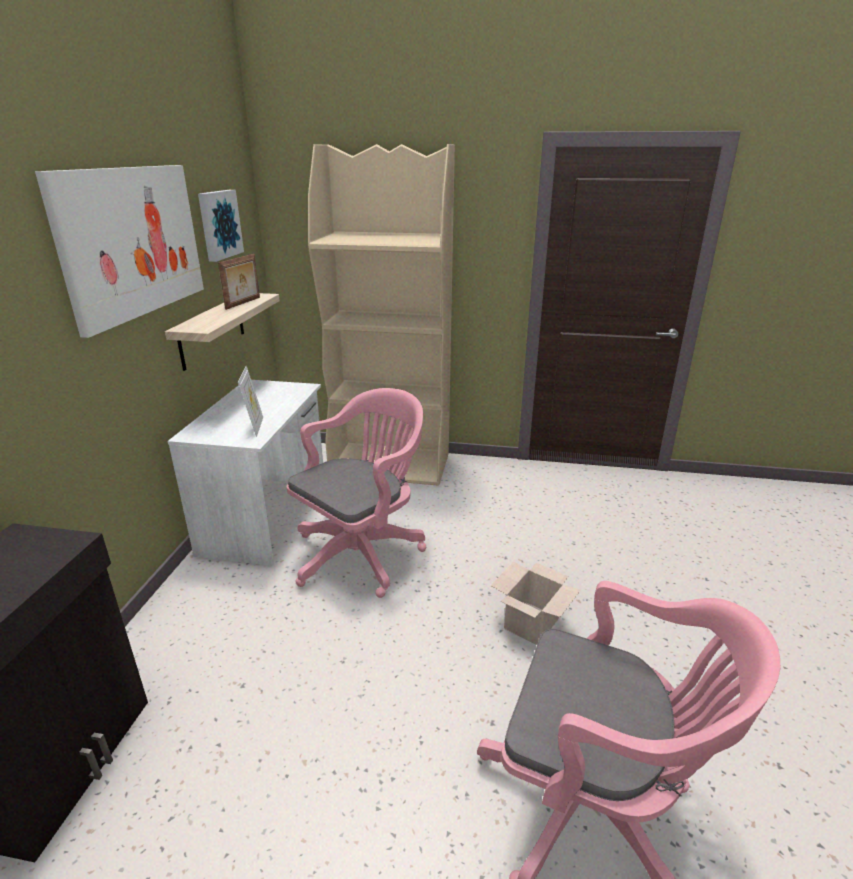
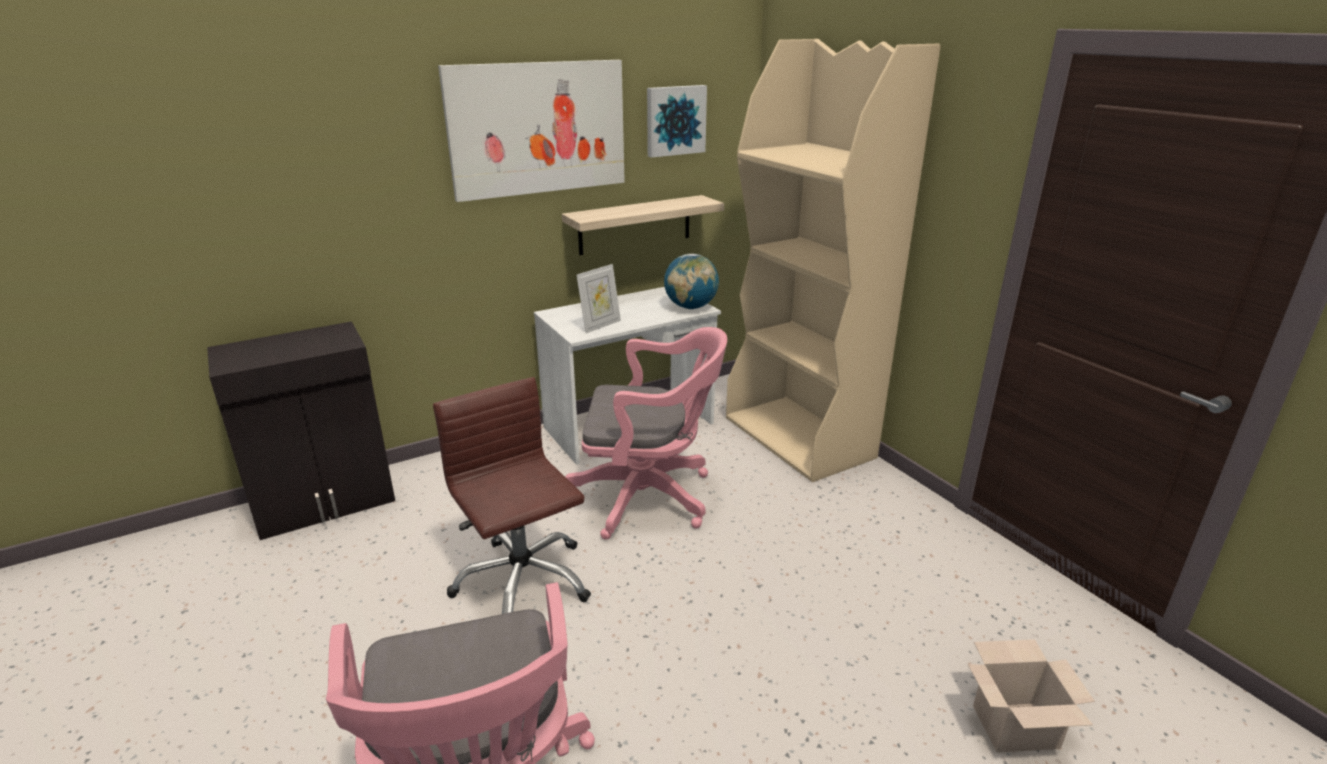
camera: 50 degrees right, 0 degrees up
(244, 303) = (672, 204): picture frame -> none
(295, 389) = (690, 307): none -> globe
(375, 666) = (522, 582): none -> brown office chair
(531, 622) = (682, 652): cardboard box -> cardboard box (1016, 726)

